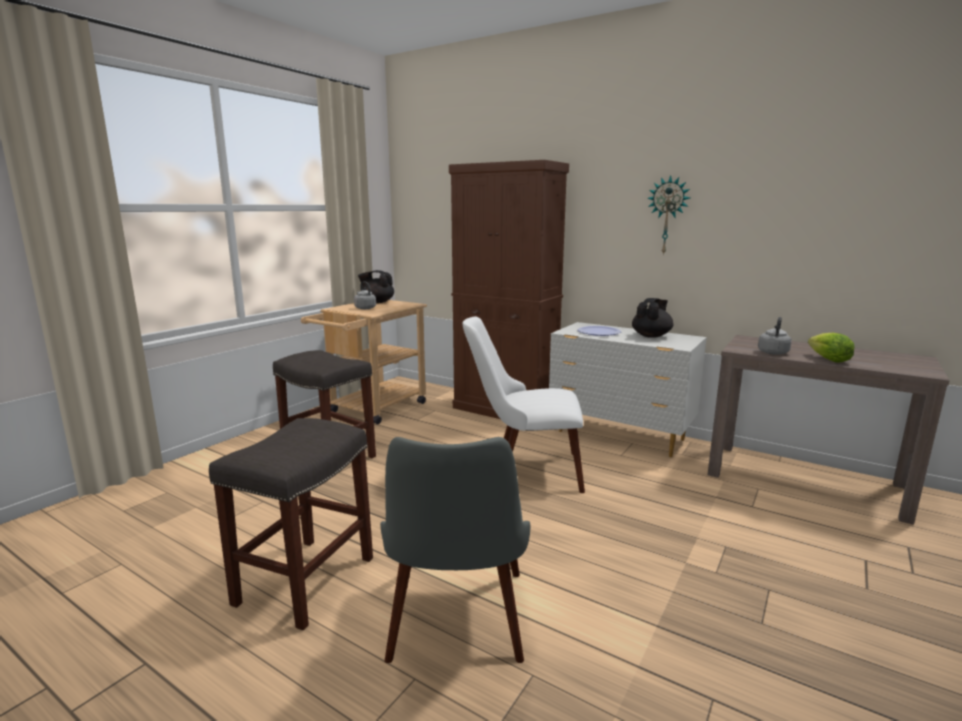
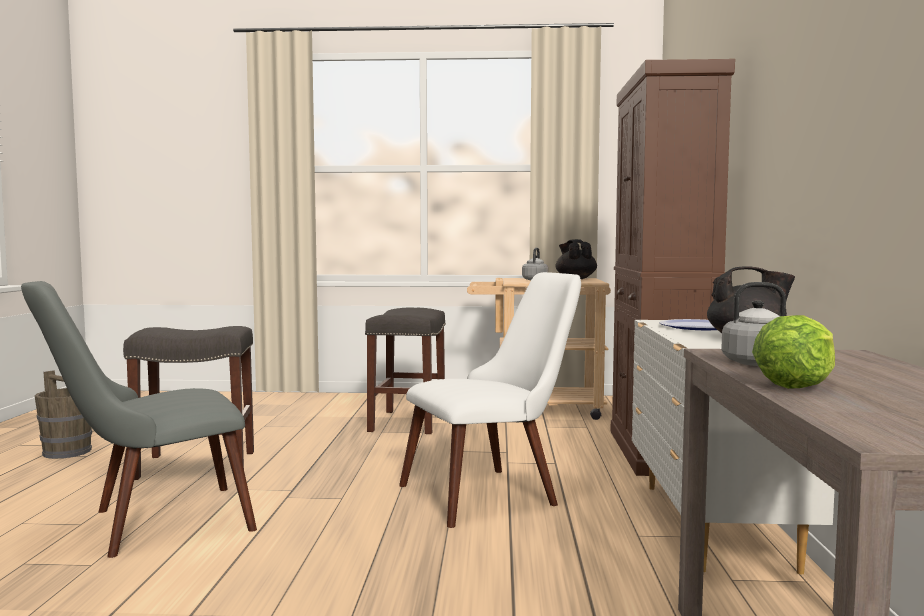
camera: 60 degrees right, 10 degrees down
(94, 682) = (67, 452): none -> brown bucket
(524, 470) = (494, 492): white chair -> white chair turned 90 degrees clockwise
(667, 215) = (812, 114): wall clock -> none

